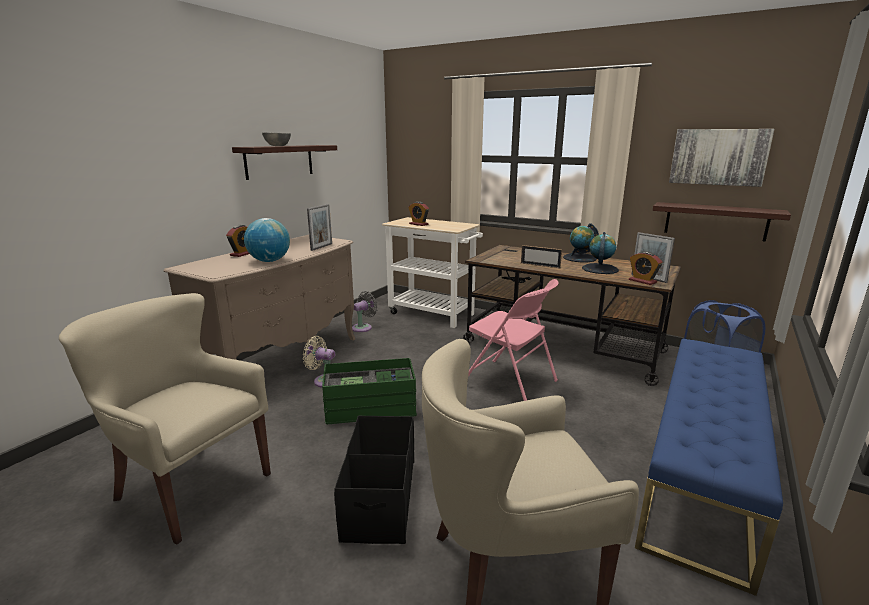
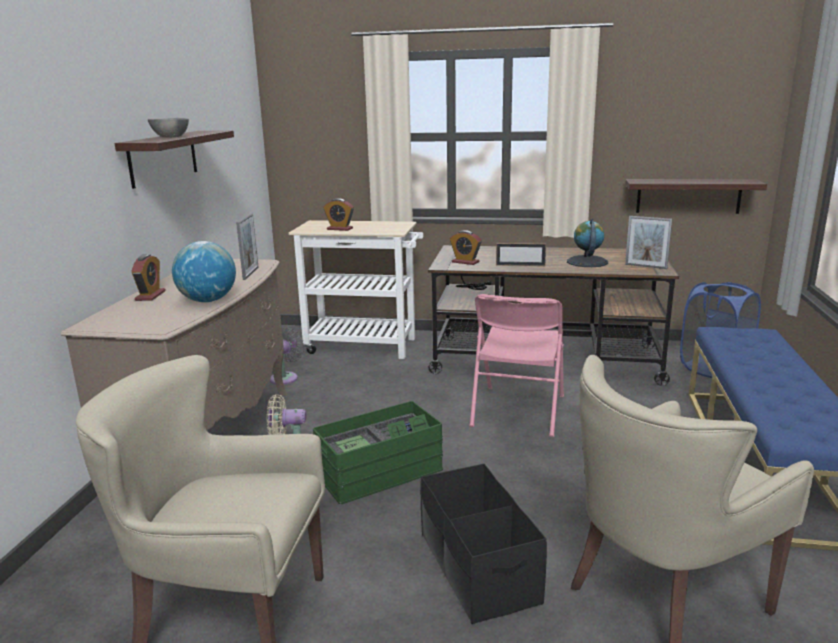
camera: 20 degrees left, 0 degrees up
(509, 382) = (518, 411): pink chair -> pink chair turned 90 degrees clockwise
(579, 258) = (552, 252): globe -> none
(642, 281) = (643, 270): alarm clock -> alarm clock (465, 262)
(718, 157) = (686, 126): picture -> none

